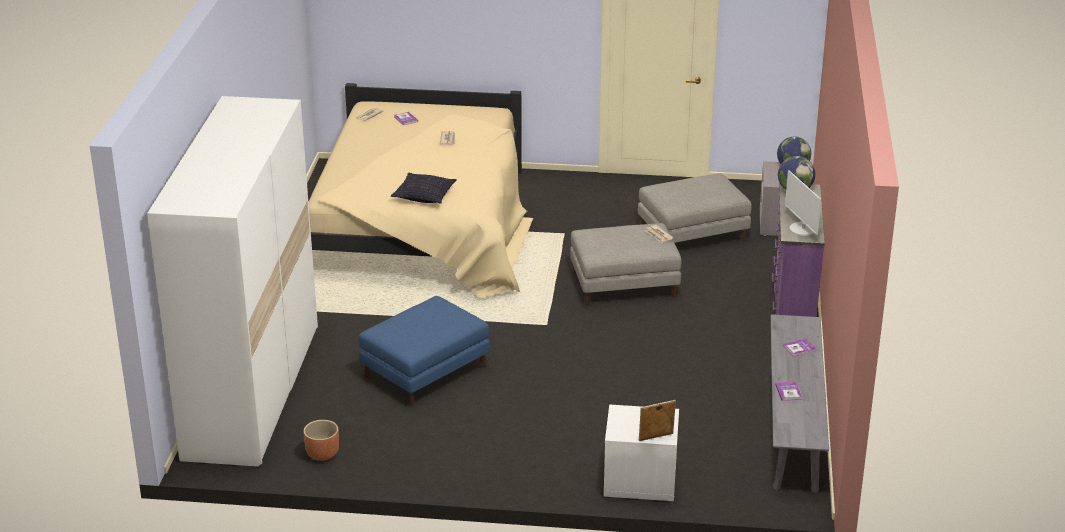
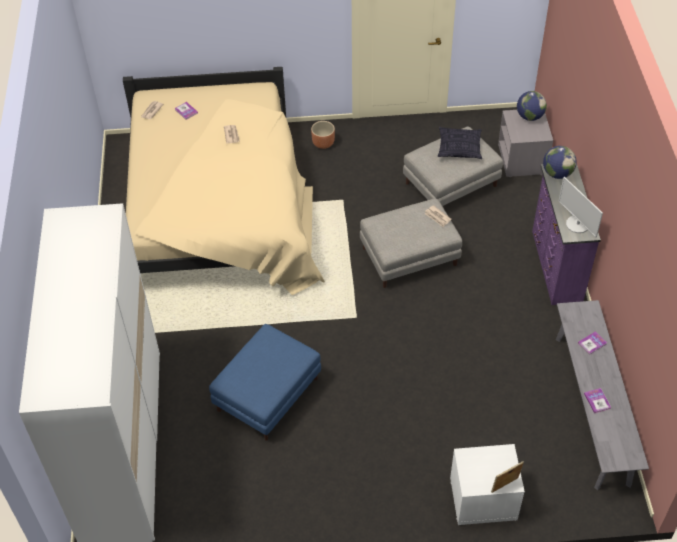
camera: 10 degrees left, 20 degrees up
(322, 454) = (204, 515): brown planter -> brown planter (323, 143)
(424, 196) = (230, 215): pillow -> pillow (459, 148)

